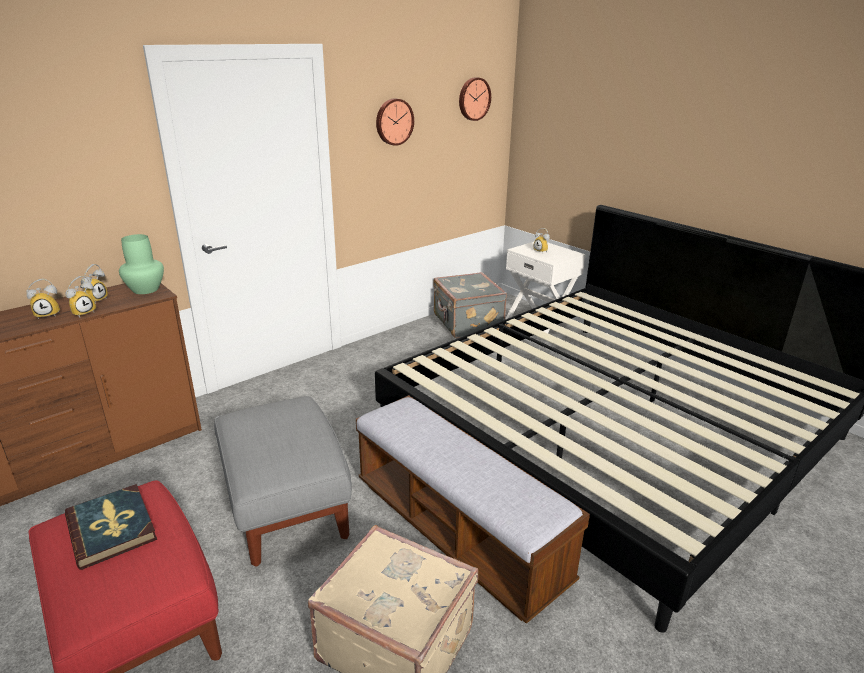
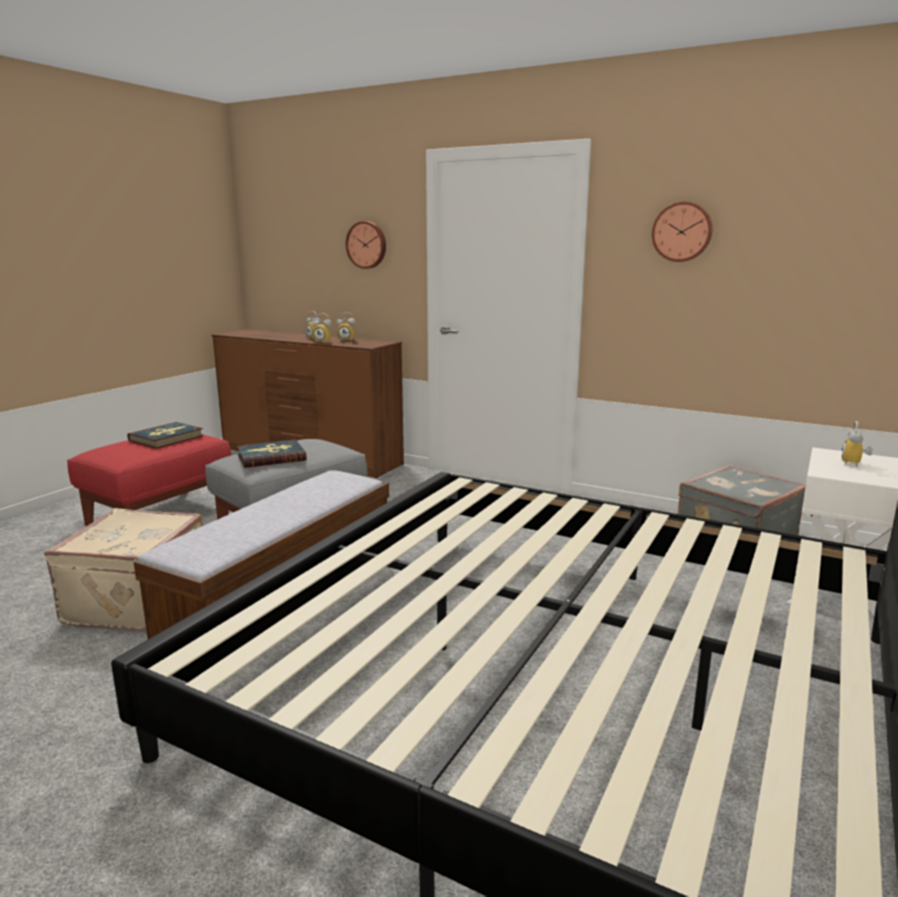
camera: 70 degrees right, 10 degrees down
(145, 289) = (374, 343): green vase -> none
(290, 446) = (271, 457): none -> book
(473, 99) = (849, 208): wall clock -> wall clock (367, 245)

